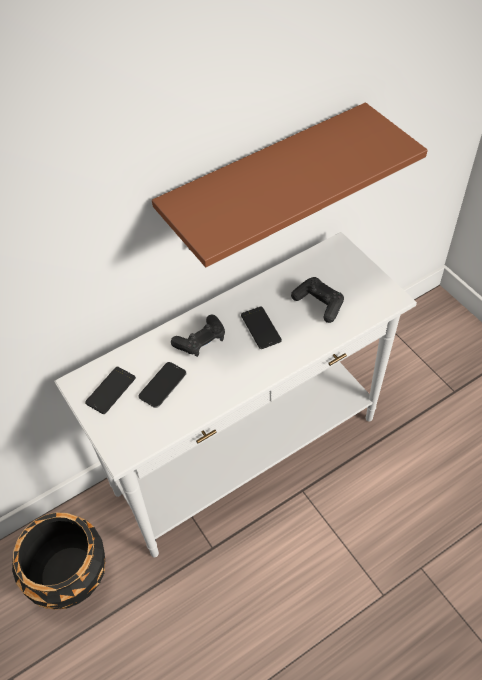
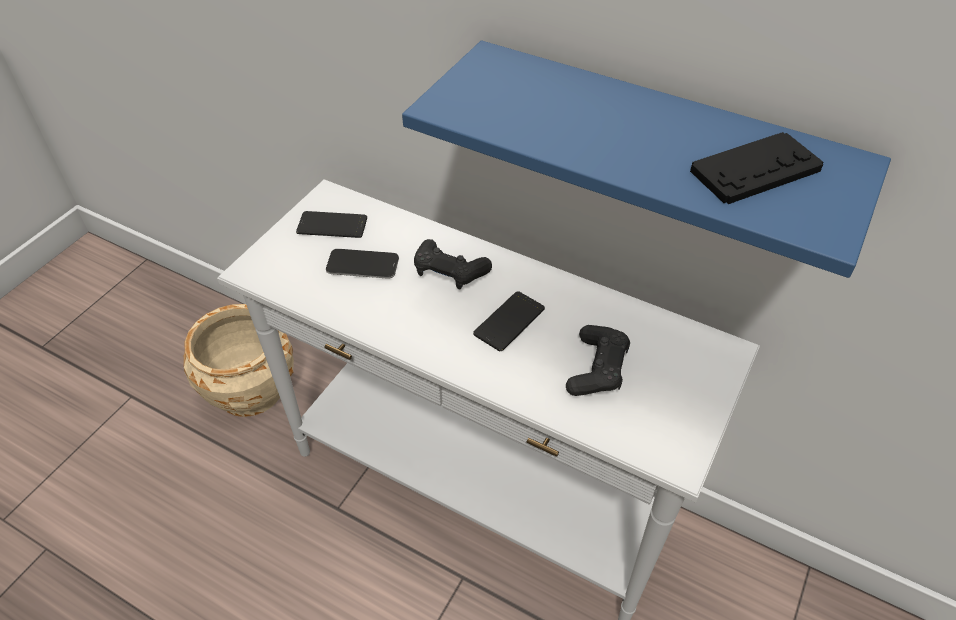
camera: 60 degrees right, 5 degrees down
(70, 575) = (251, 389): black planter -> beige planter
(264, 181) = (656, 151): brown shelf -> blue shelf
(348, 147) = (755, 170): none -> black game controller

